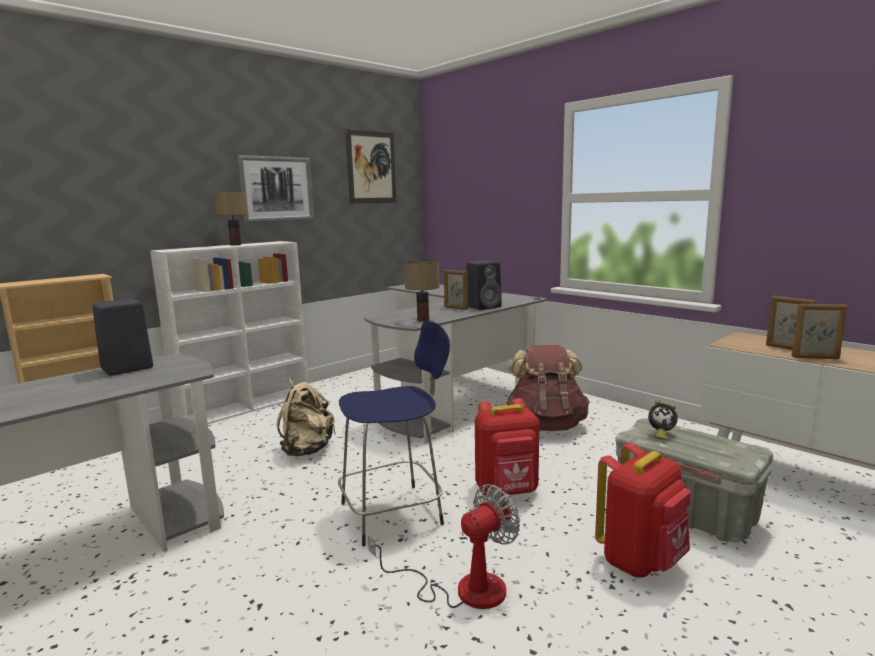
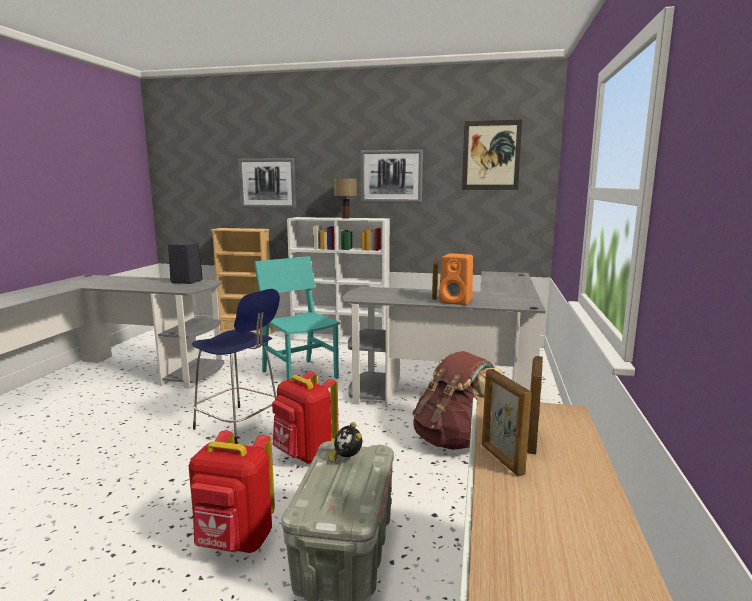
camera: 55 degrees right, 0 degrees up
(90, 201) = (267, 183): none -> picture
(307, 450) = (300, 374): beige backpack -> turquoise chair
(422, 320) = (372, 297): table lamp -> none
(463, 589) = (160, 474): fan -> none
(484, 307) = (457, 301): black speaker -> orange speaker

